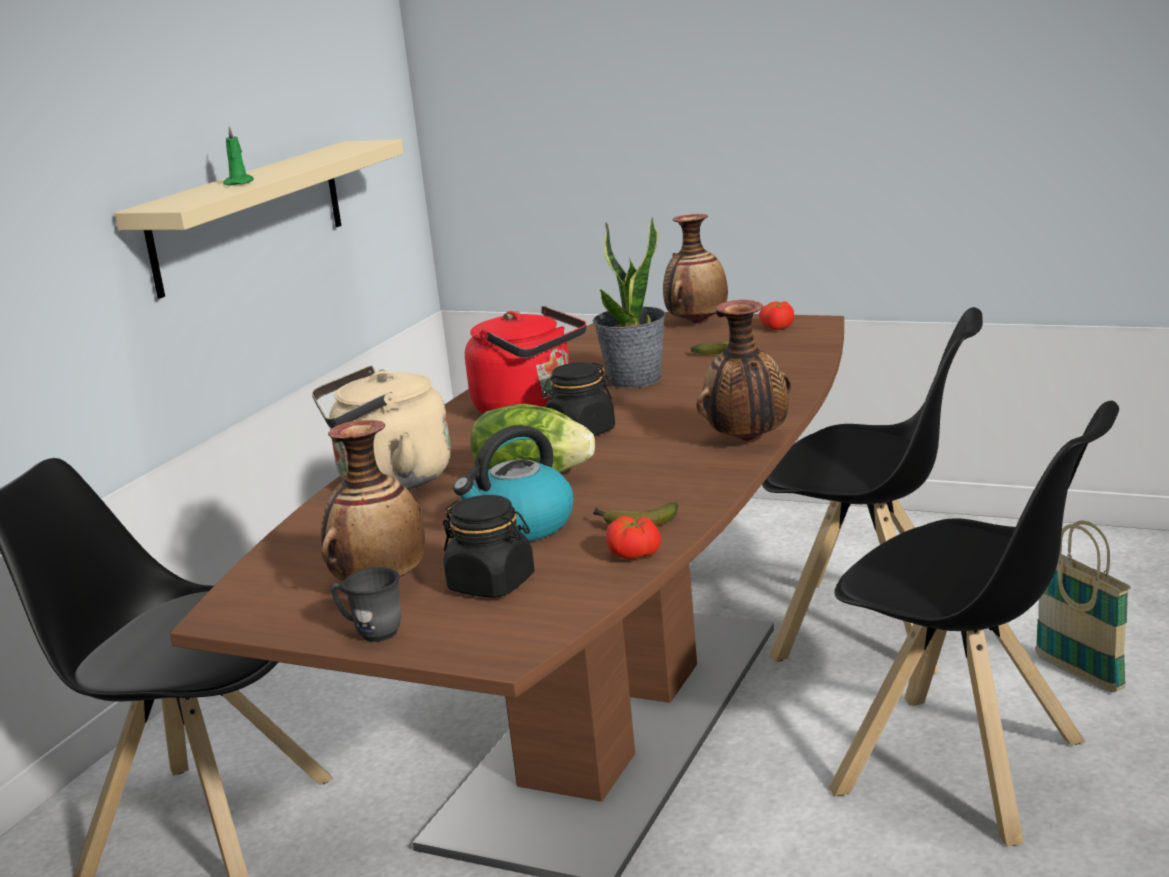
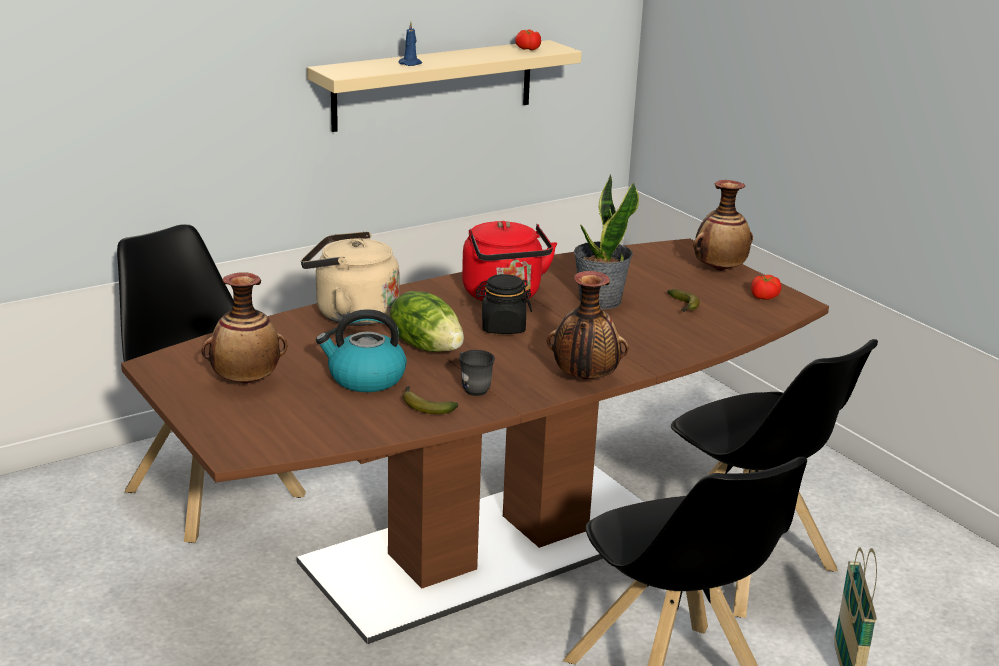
camera: 30 degrees right, 5 degrees up
(239, 183) = (411, 63): green candle -> blue candle
(370, 632) = (199, 408): grey mug -> grey mug (472, 388)
(492, 584) = (295, 409): black jar -> none
(634, 555) = (390, 427): tomato -> tomato (527, 49)

